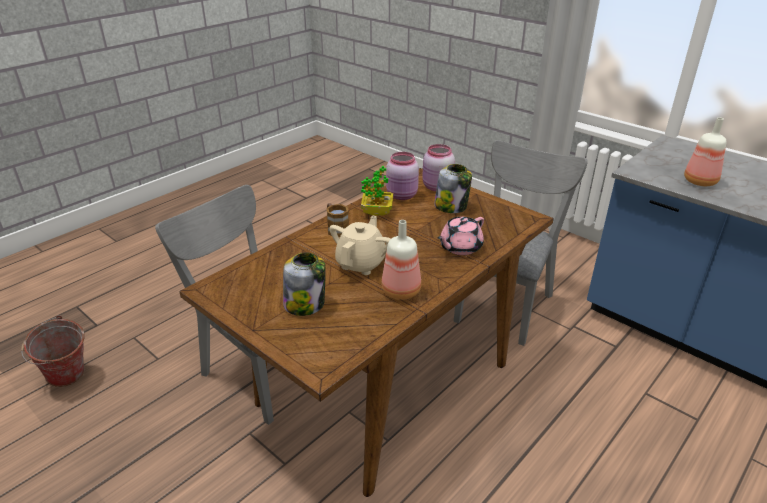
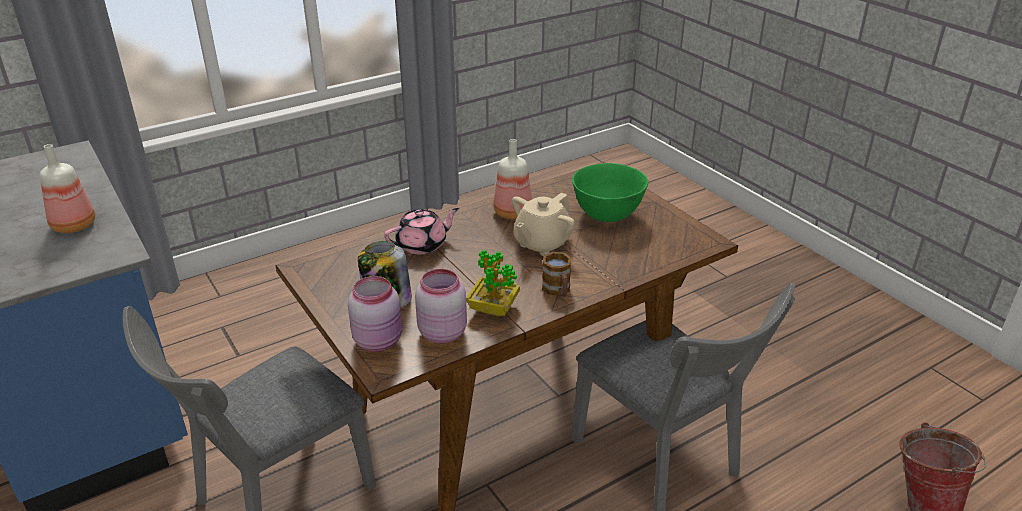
camera: 165 degrees left, 0 degrees up
(305, 304) = (607, 215): jar -> green bowl

